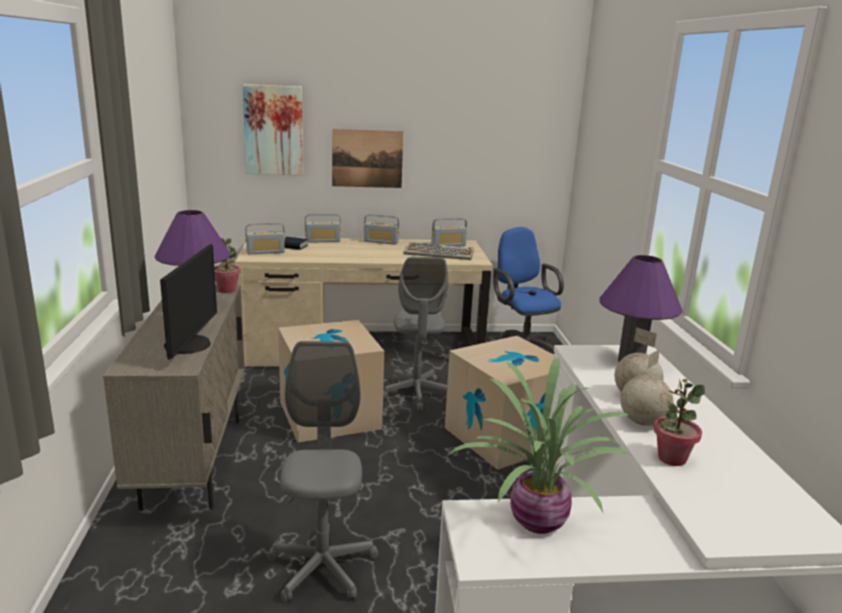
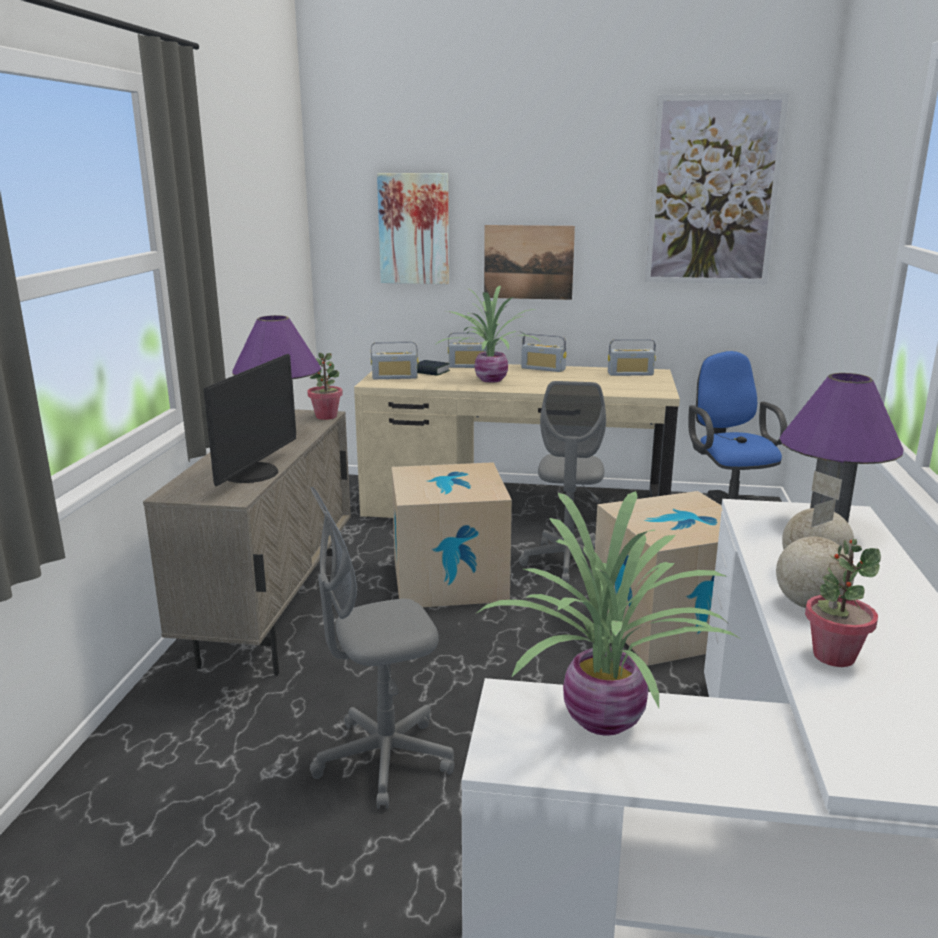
camera: 15 degrees right, 0 degrees up
(322, 567) = (383, 760): grey office chair -> grey office chair turned 120 degrees counterclockwise
(343, 252) = (489, 380): none -> potted plant
(439, 253) = (614, 383): keyboard -> none
(505, 108) = (713, 191): none -> picture

